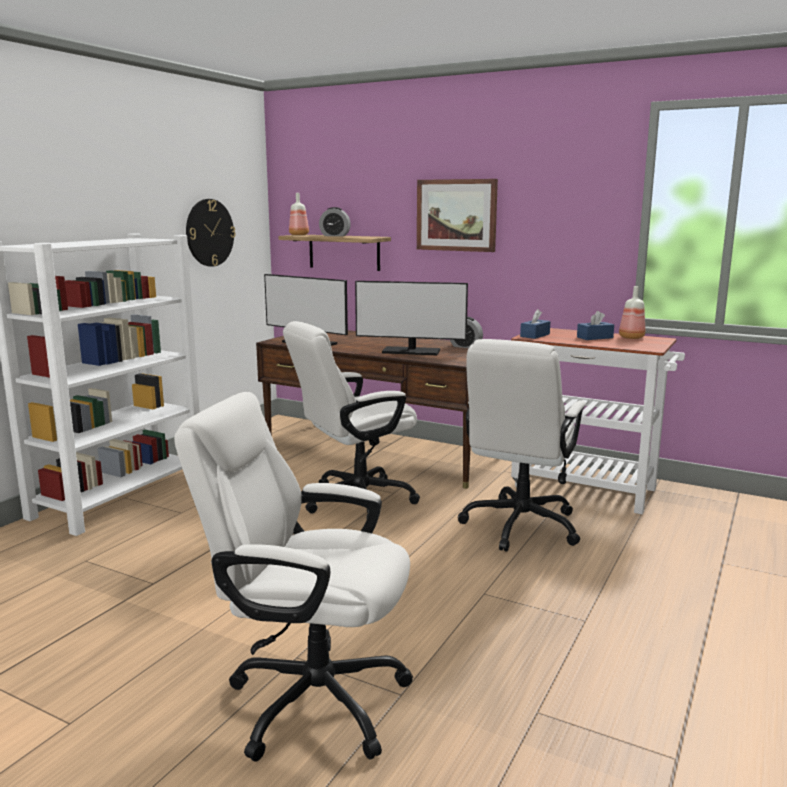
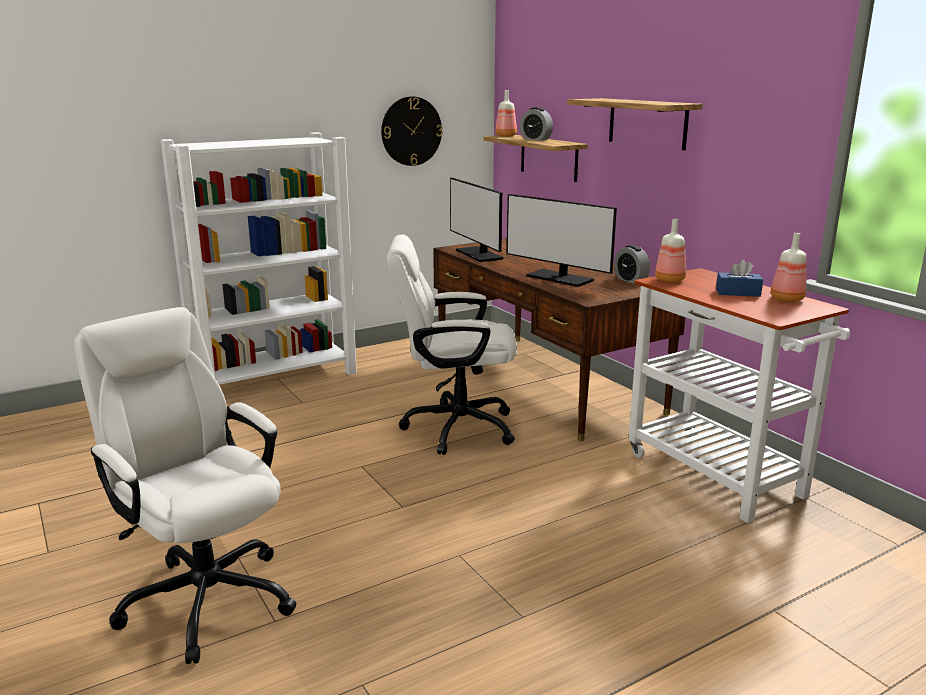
camera: 30 degrees right, 5 degrees up
(456, 215) = (647, 123): picture -> shelf
(519, 529) = (580, 499): white office chair -> none
(535, 335) = (670, 280): blue tissue box -> bottle

